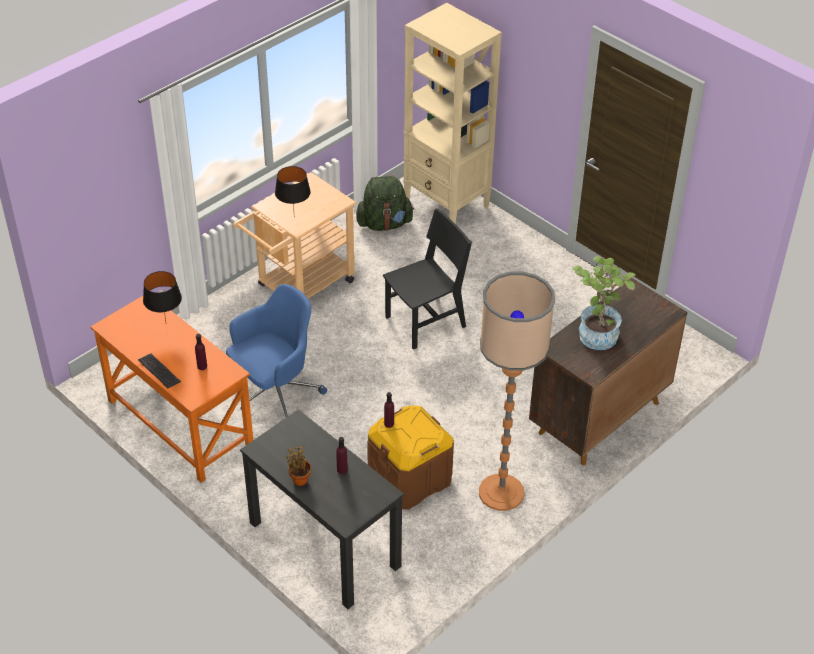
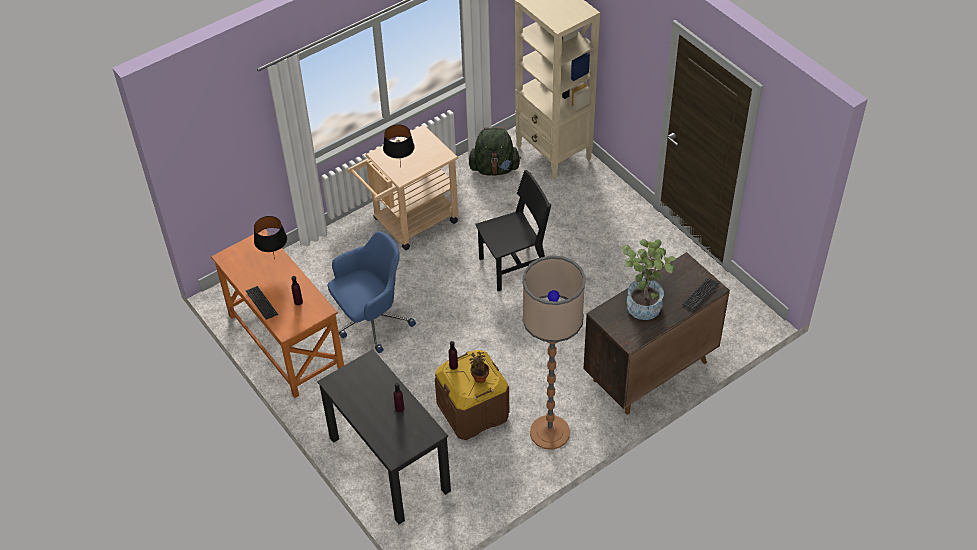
camera: 10 degrees right, 5 degrees up
(299, 479) = (362, 413): potted plant -> potted plant (479, 377)
(657, 319) = (700, 294): none -> keyboard

